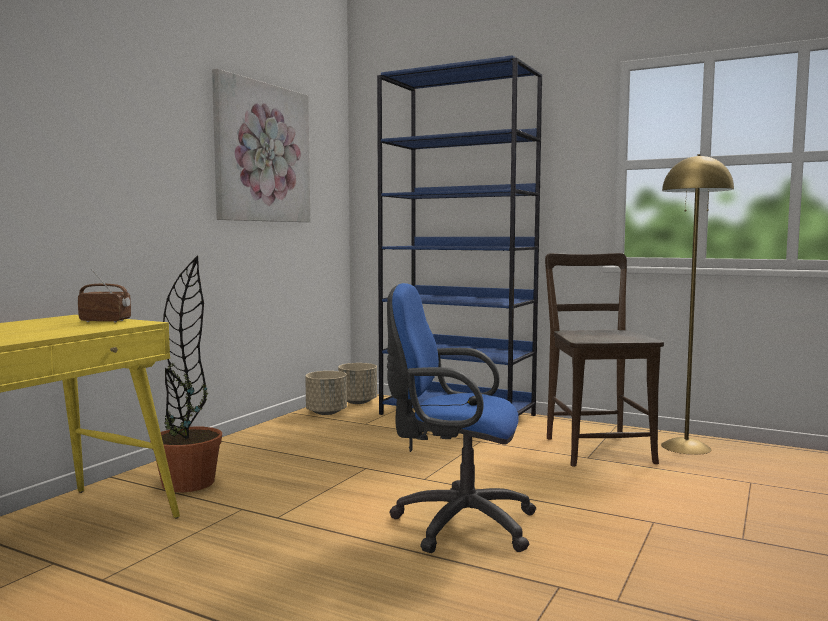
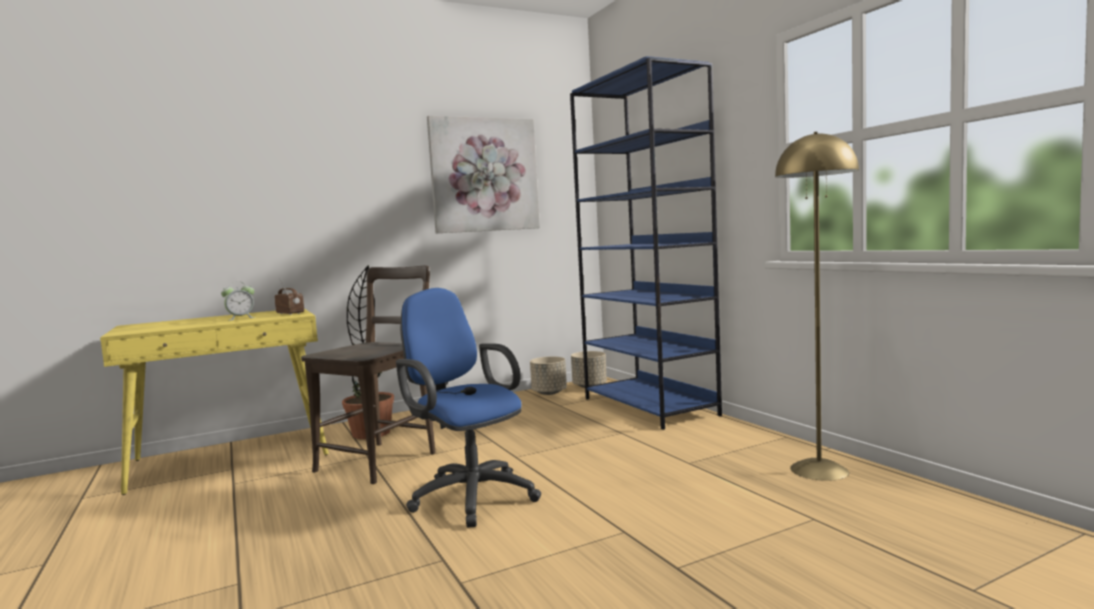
camera: 35 degrees right, 0 degrees up
(44, 329) = (240, 318): none -> alarm clock
(596, 448) = (716, 455): brown chair -> brown chair (381, 460)

